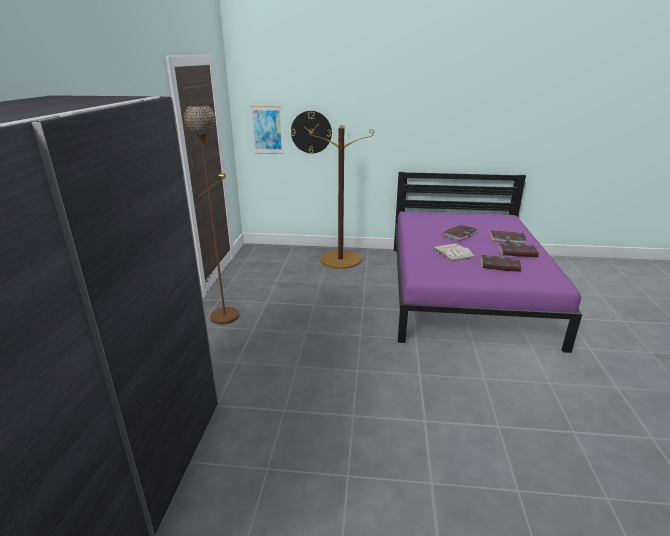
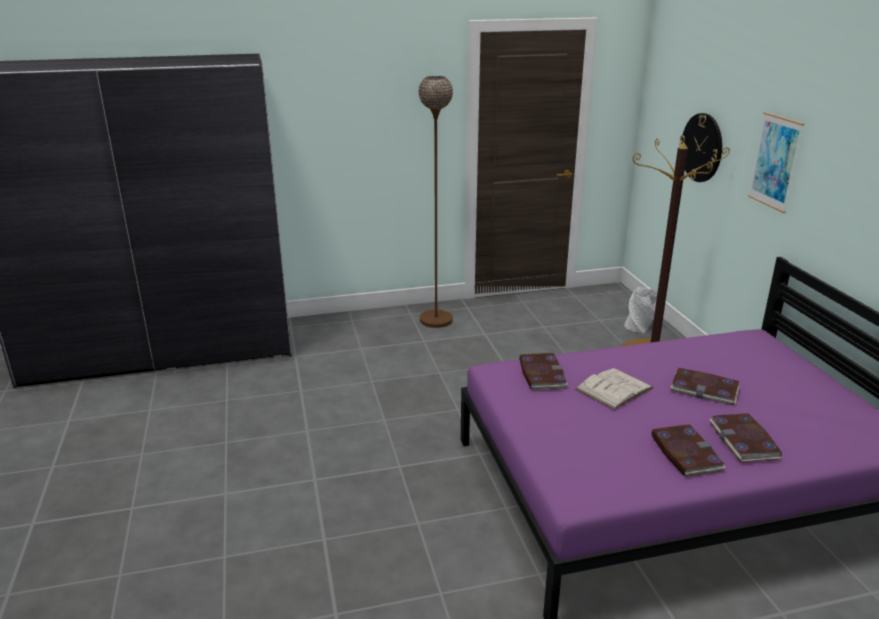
camera: 70 degrees right, 0 degrees up
(267, 130) = (664, 130): picture -> picture (775, 162)
(305, 254) = (639, 327): none -> grey vase
(500, 265) = (603, 435): book -> book (541, 374)

